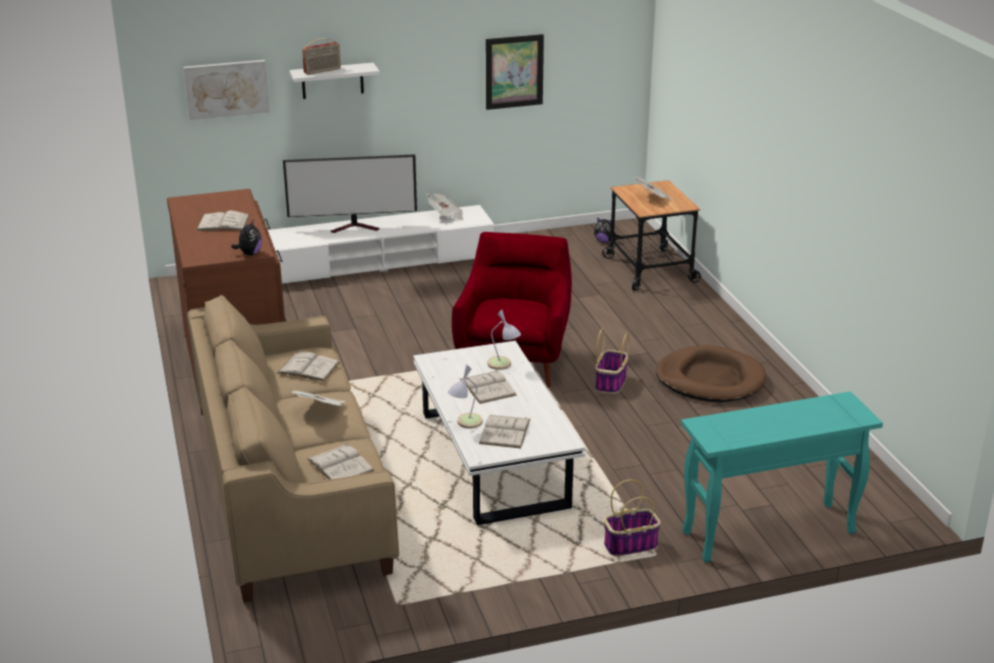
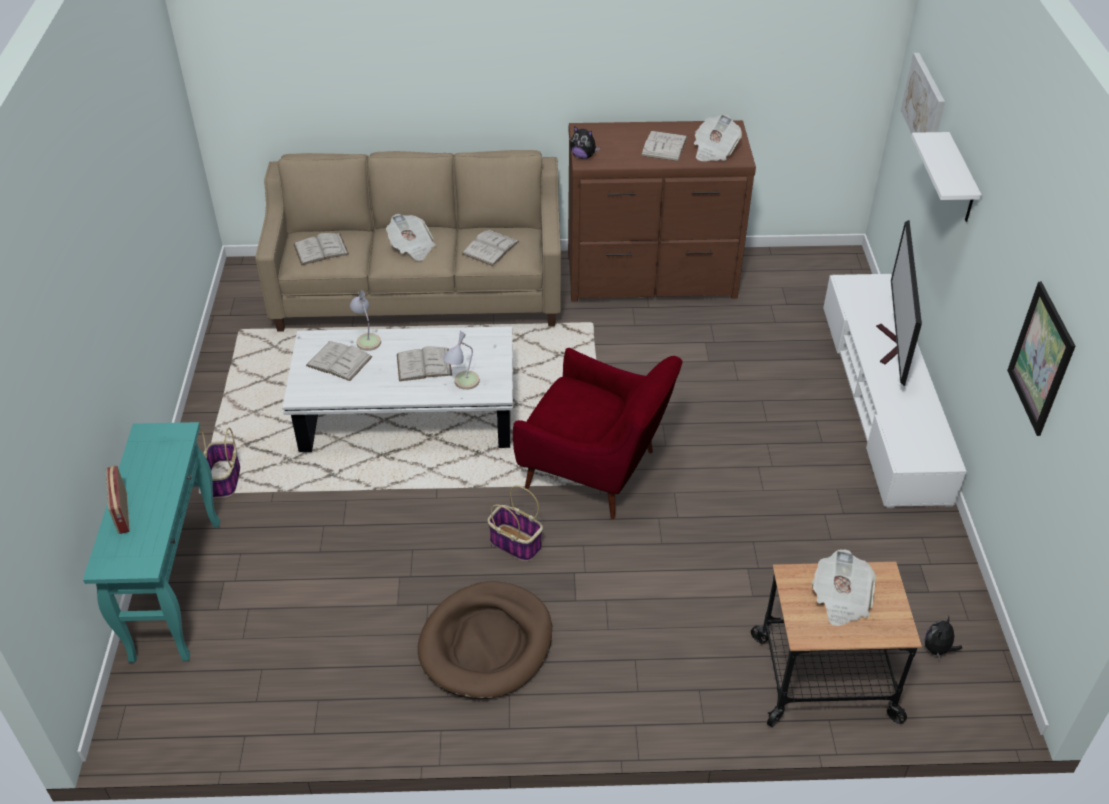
camera: 105 degrees right, 15 degrees up
(322, 71) = (940, 153): radio -> radio (122, 513)
(446, 216) = (923, 430): newspaper -> newspaper (714, 151)

